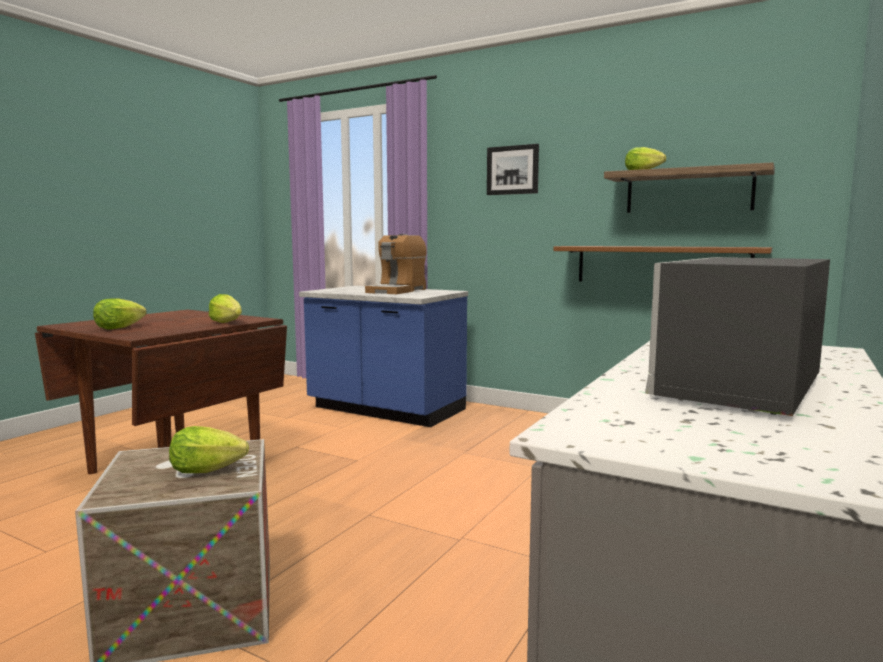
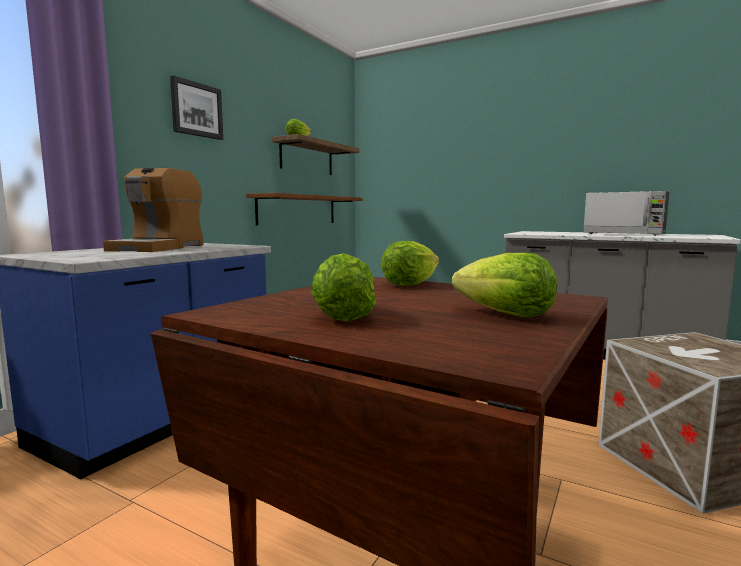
camera: 90 degrees left, 0 degrees up
(206, 470) = (694, 345): lettuce -> lettuce (342, 316)
(397, 291) = (159, 248): coffee machine -> coffee machine turned 75 degrees clockwise

